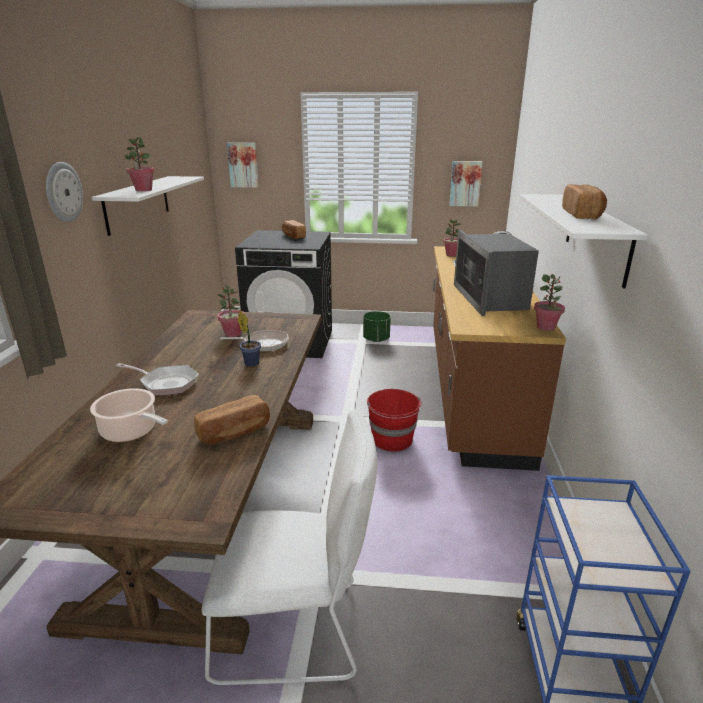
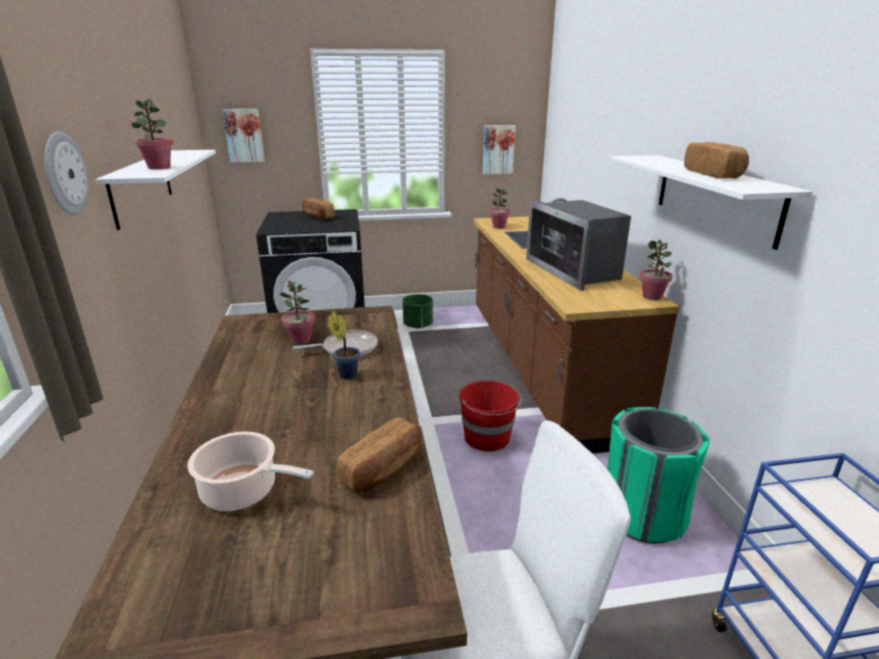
camera: 15 degrees left, 0 degrees up
(166, 383) = (252, 416): frying pan -> none
(501, 525) = (642, 515): none -> green trash can

